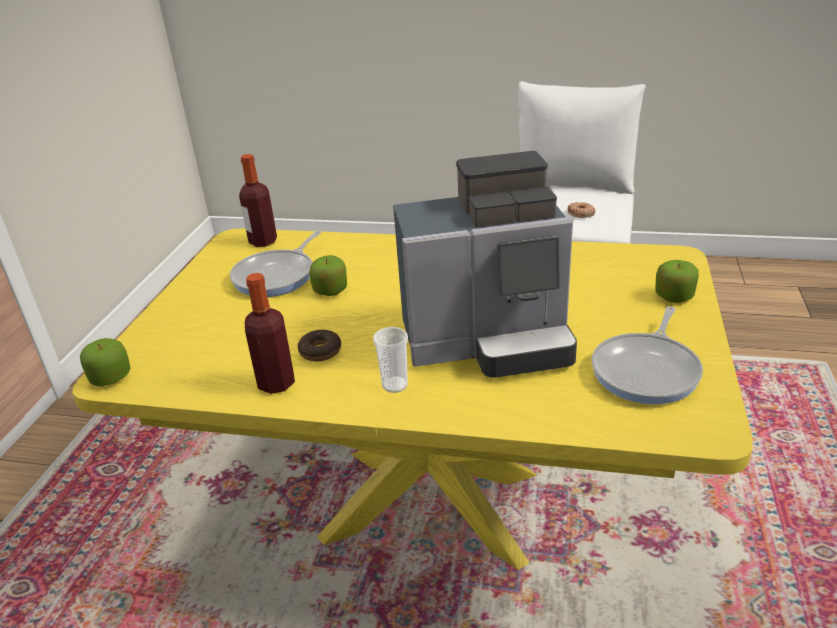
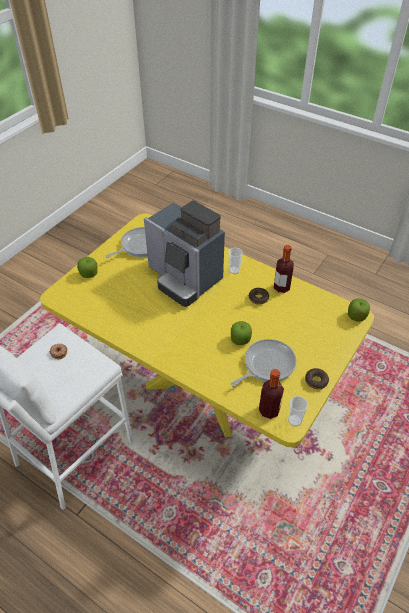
camera: 160 degrees left, 15 degrees up
(197, 280) = (316, 381): none -> donut
(227, 242) = (294, 420): none -> cup
(489, 341) = (184, 278): coffee machine -> coffee machine turned 150 degrees counterclockwise

